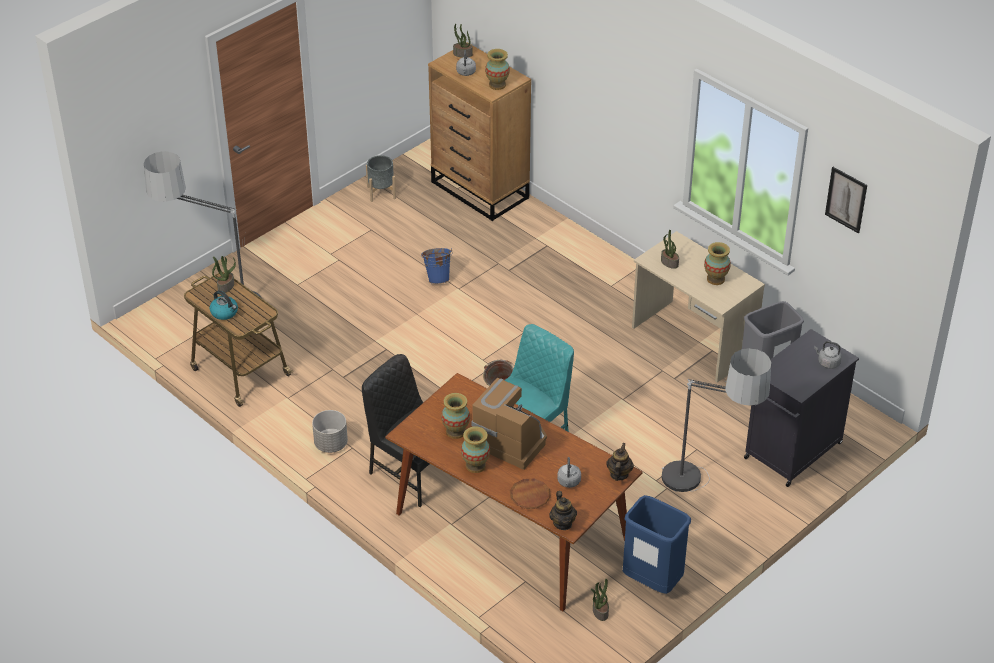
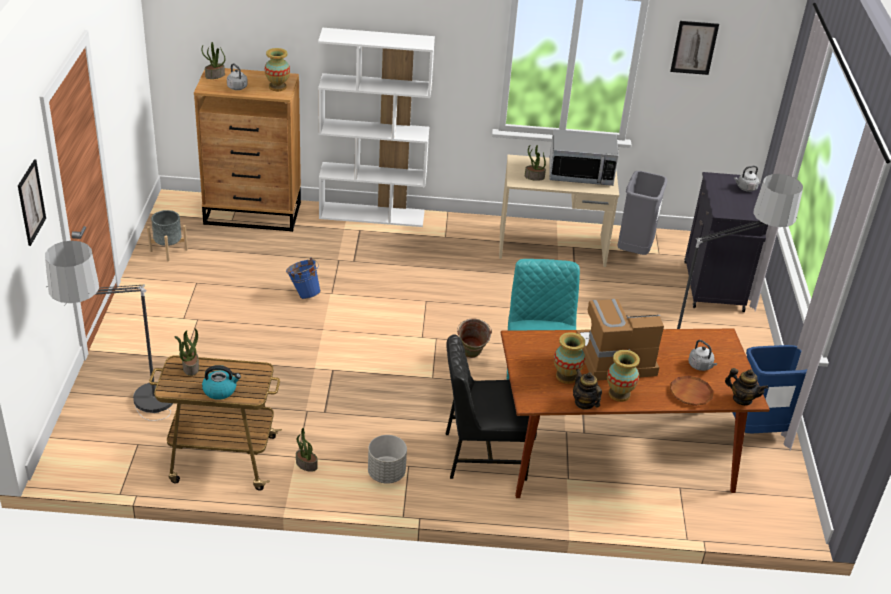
camera: 45 degrees left, 5 degrees down
(168, 113) = (31, 202): none -> picture
(575, 236) = (372, 214): none -> white bookcase
(600, 611) = (757, 475): potted plant -> potted plant (306, 465)
(619, 474) = (723, 340): teapot -> teapot (584, 403)
(716, 279) = (580, 174): vase -> microwave

